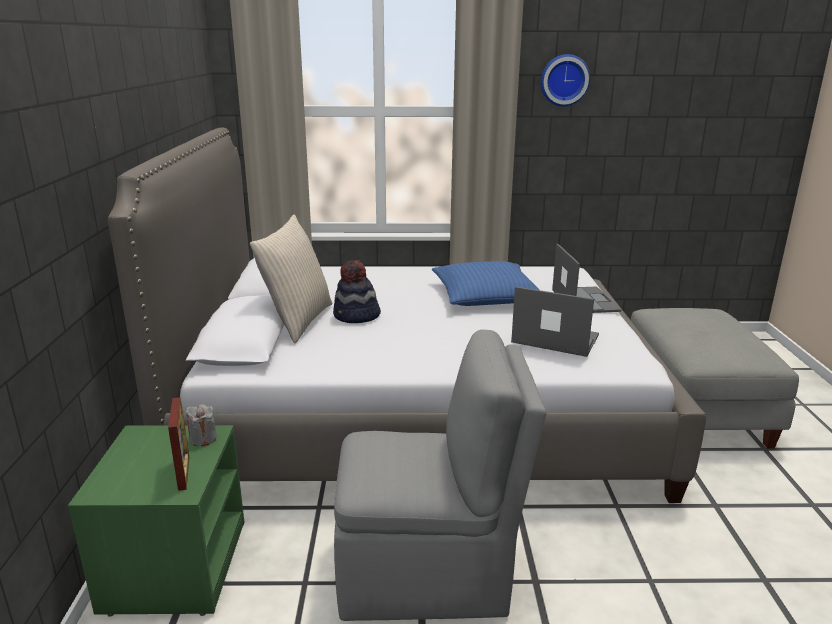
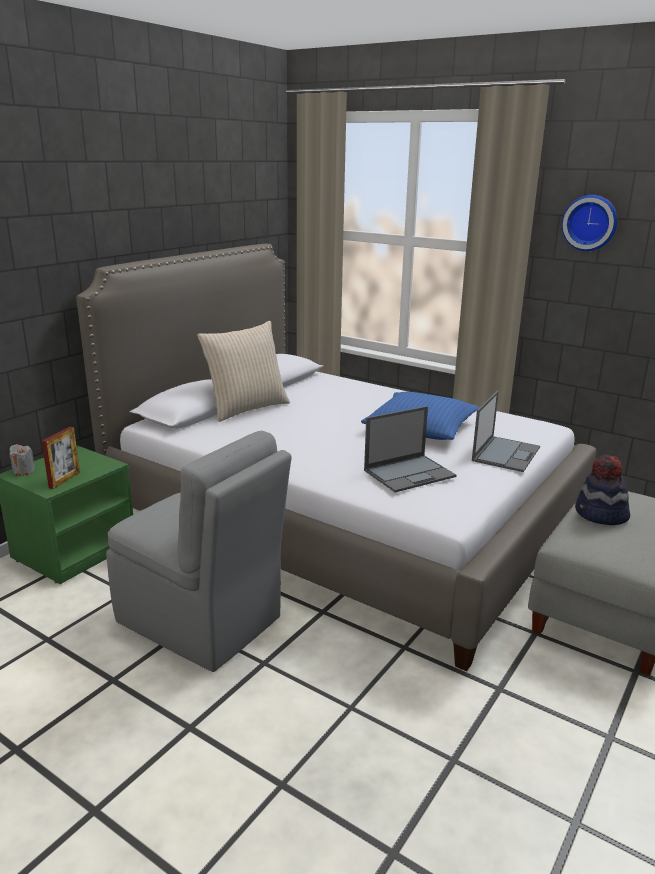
camera: 35 degrees right, 0 degrees up
(203, 439) = (101, 466): grey candle -> grey candle (23, 471)
(356, 316) = (291, 416): hat -> hat (600, 515)
(554, 338) = (410, 473): laptop -> laptop turned 90 degrees clockwise

